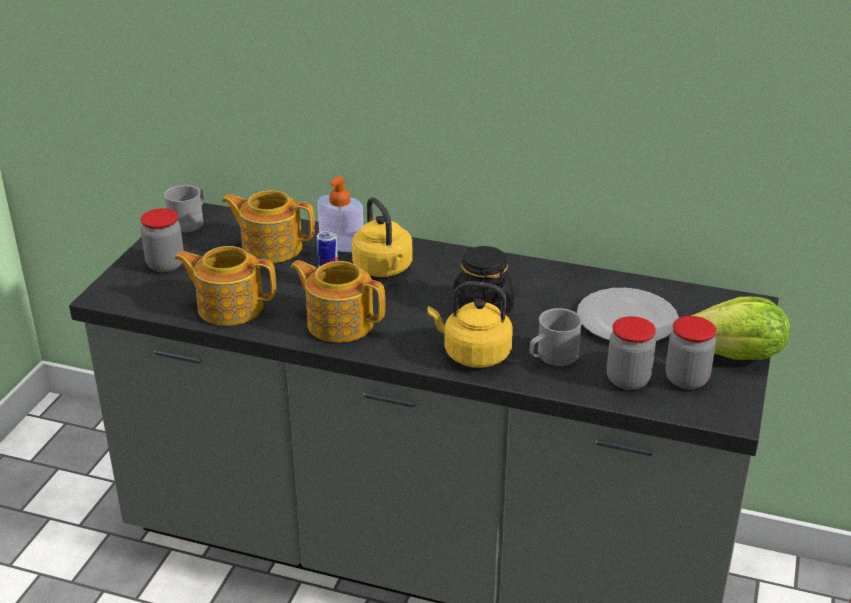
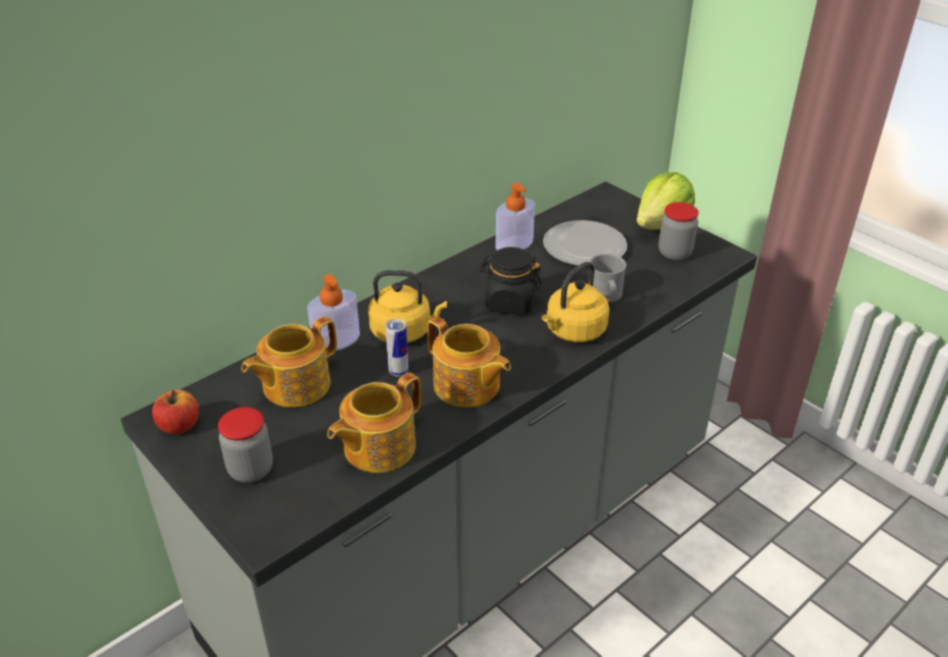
camera: 60 degrees left, 5 degrees up
(189, 221) = (179, 426): grey mug -> apple
(339, 323) = (467, 386): teapot -> teapot turned 105 degrees counterclockwise
(581, 280) = (514, 244): none -> soap dispenser
(628, 380) = (658, 276): jar -> none

